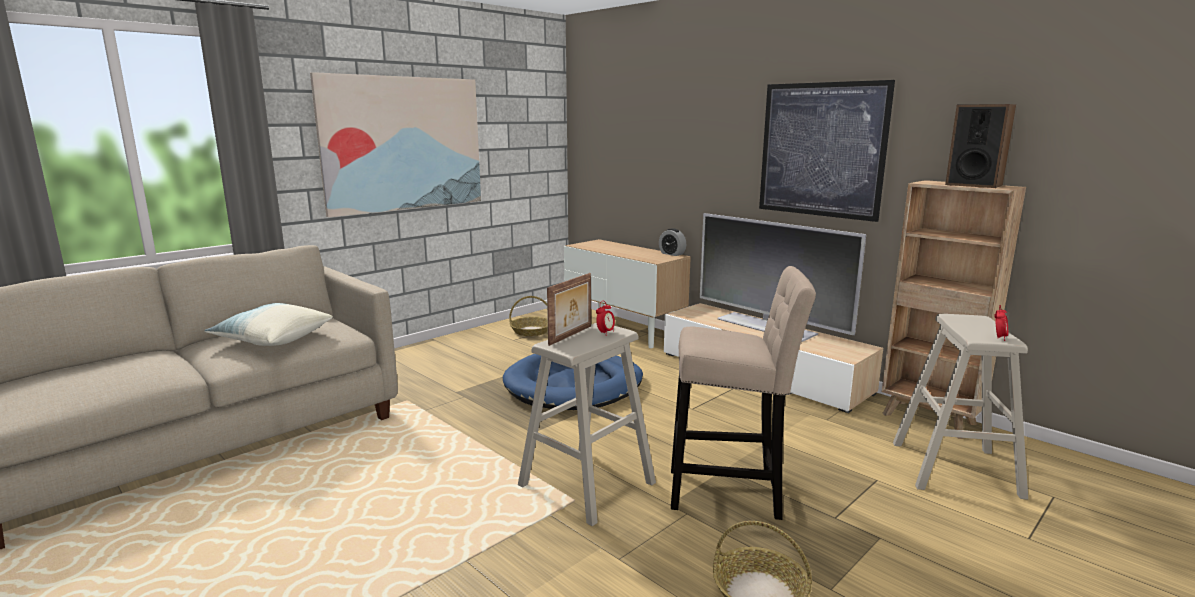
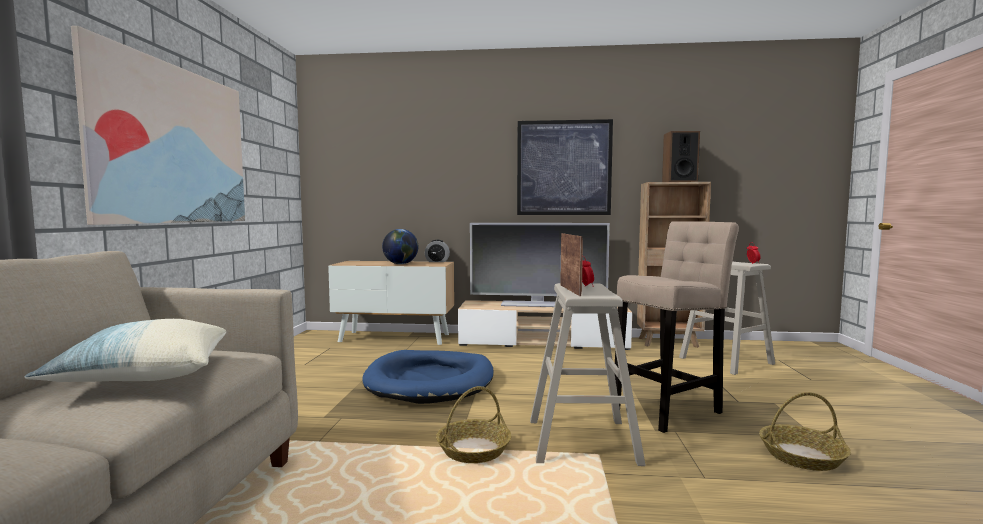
camera: 40 degrees left, 10 degrees down
(531, 331) = (310, 355): basket -> basket (473, 450)
(626, 253) = (401, 264): none -> globe

